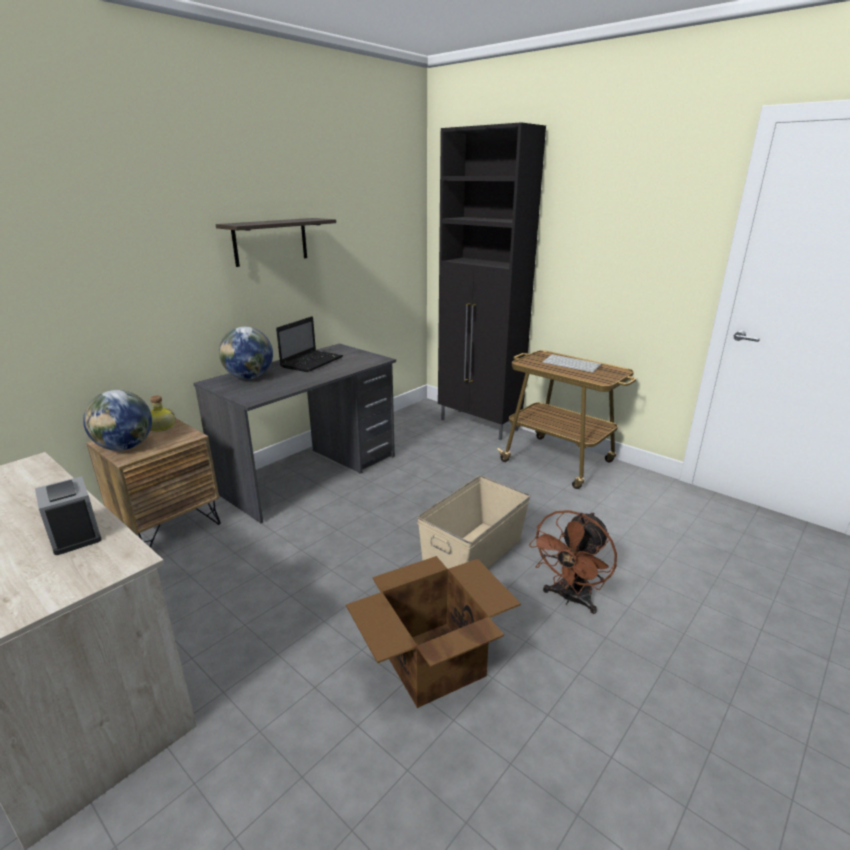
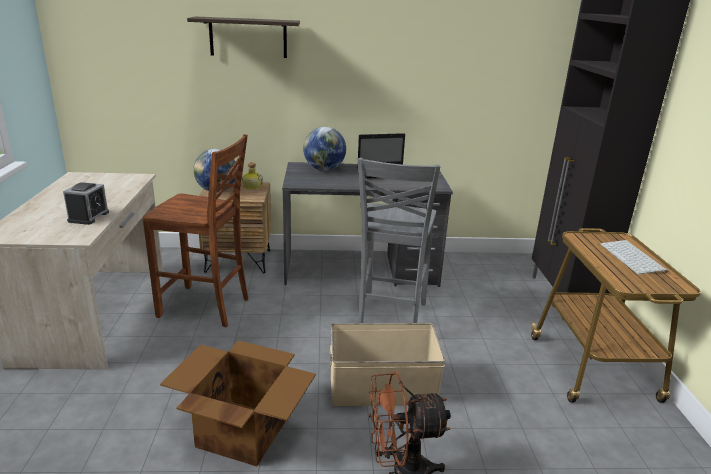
camera: 45 degrees right, 0 degrees up
(210, 590) = (206, 307): none -> brown chair
(270, 241) = (383, 61): shelf -> shelf (248, 37)
(397, 500) = (389, 319): none -> grey chair

